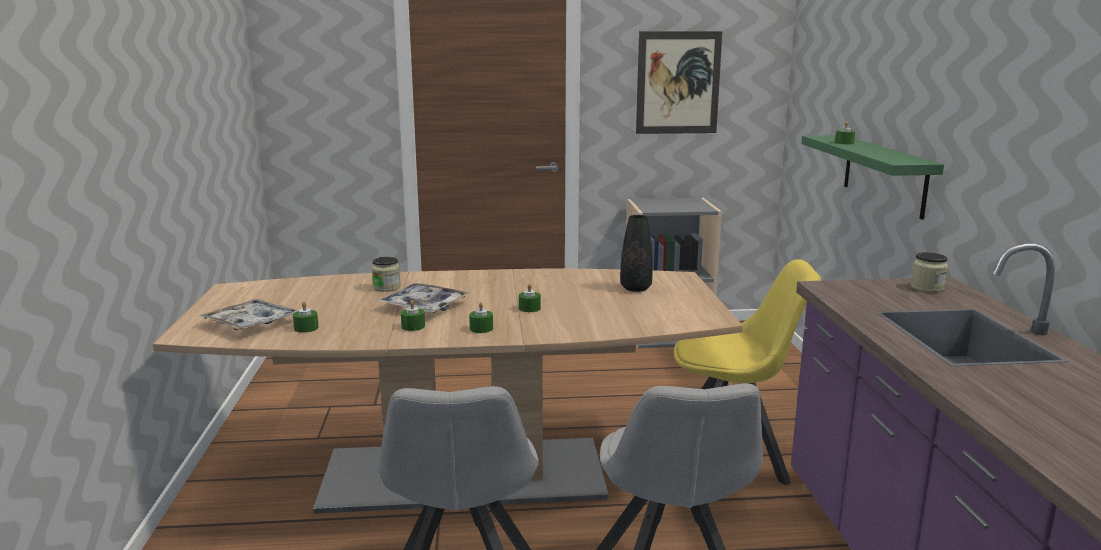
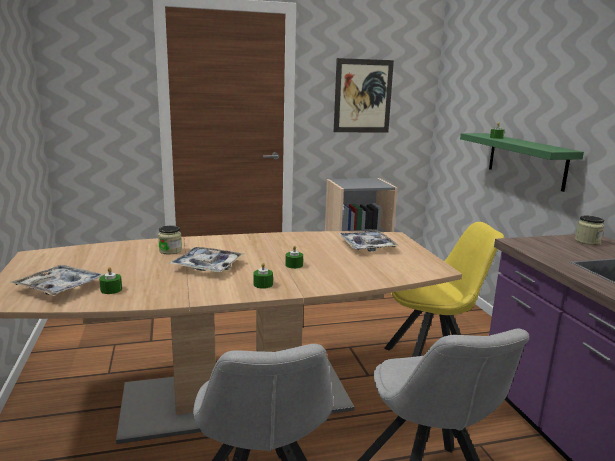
camera: 10 degrees left, 0 degrees up
(413, 326) = (205, 284): green candle -> none
(635, 288) = (366, 246): black vase -> tray

